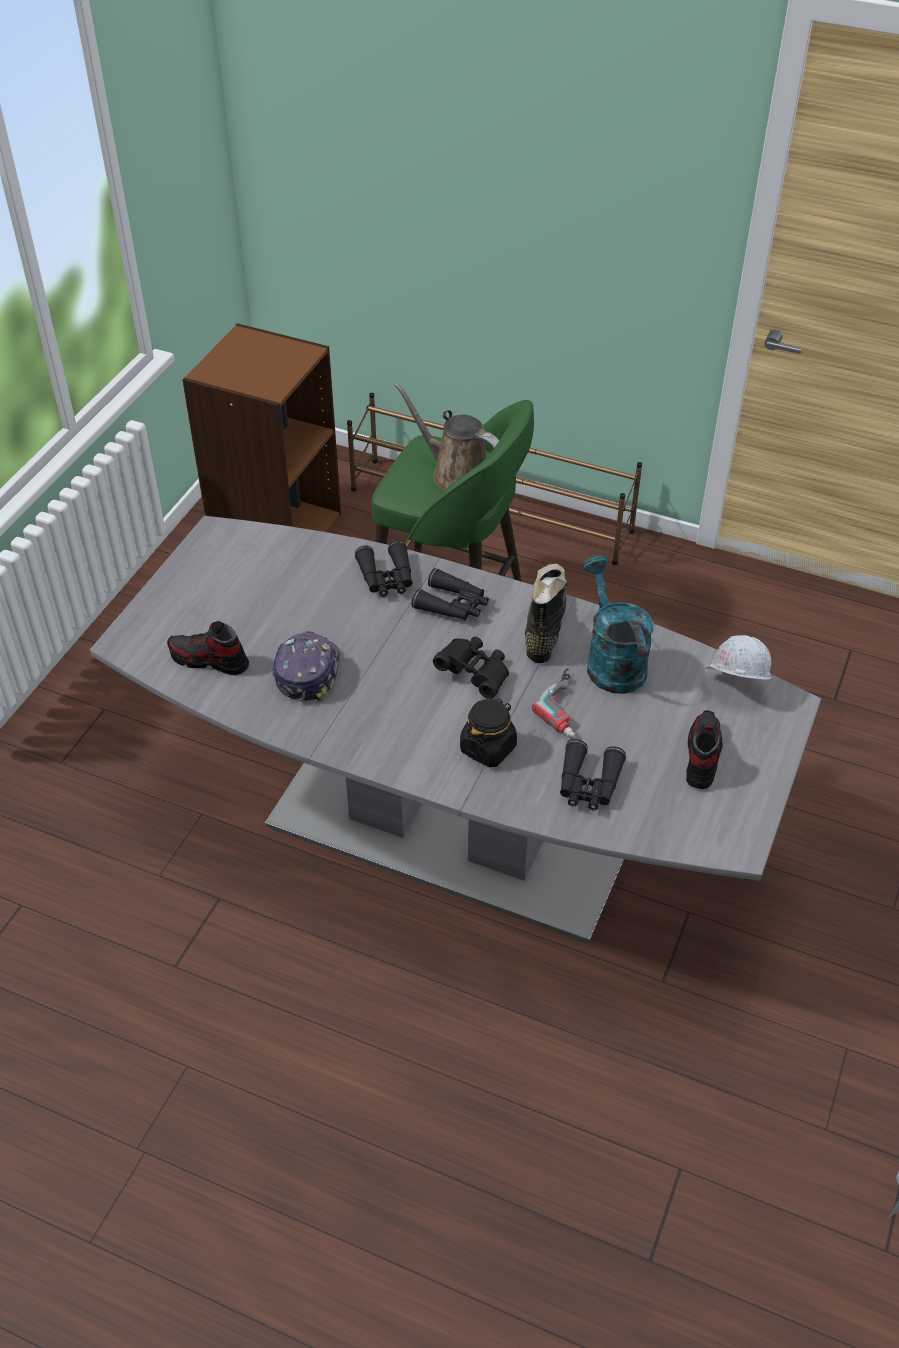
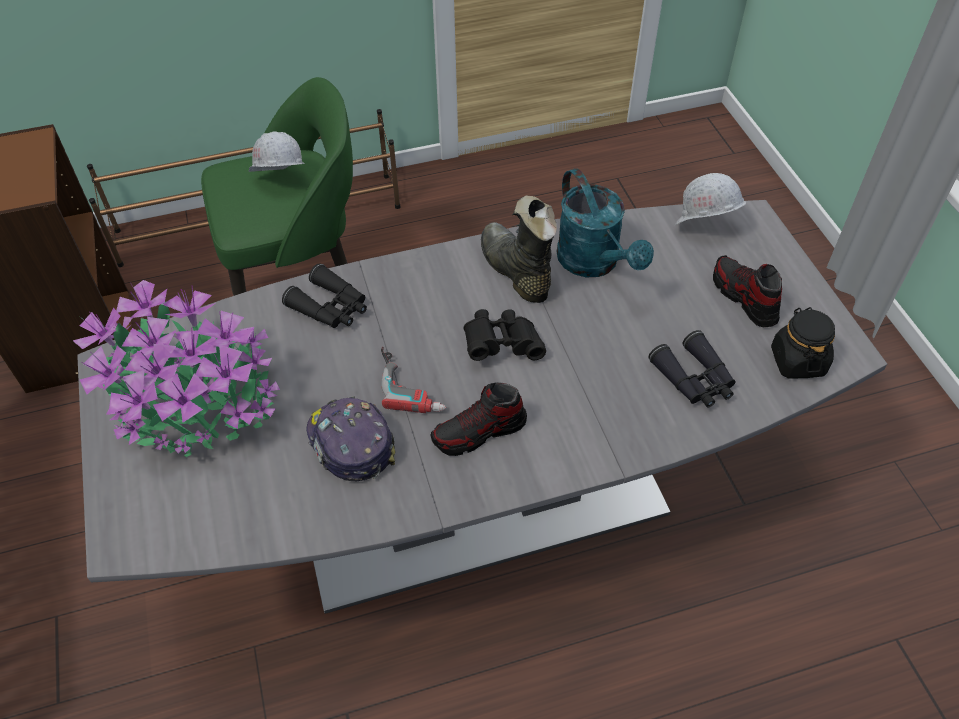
camera: 40 degrees left, 5 degrees up
(209, 660) = (238, 498): shoe -> shoe (479, 432)
(239, 590) = (195, 406): none -> potted plant
(453, 605) = (416, 295): black binoculars -> none
(456, 474) = (279, 183): brown watering can -> white hard hat
(488, 748) = (585, 404): black jar -> black jar (797, 361)
(568, 707) = (607, 324): power drill -> power drill (412, 383)
(611, 660) = (594, 263): turquoise watering can -> turquoise watering can turned 150 degrees counterclockwise

